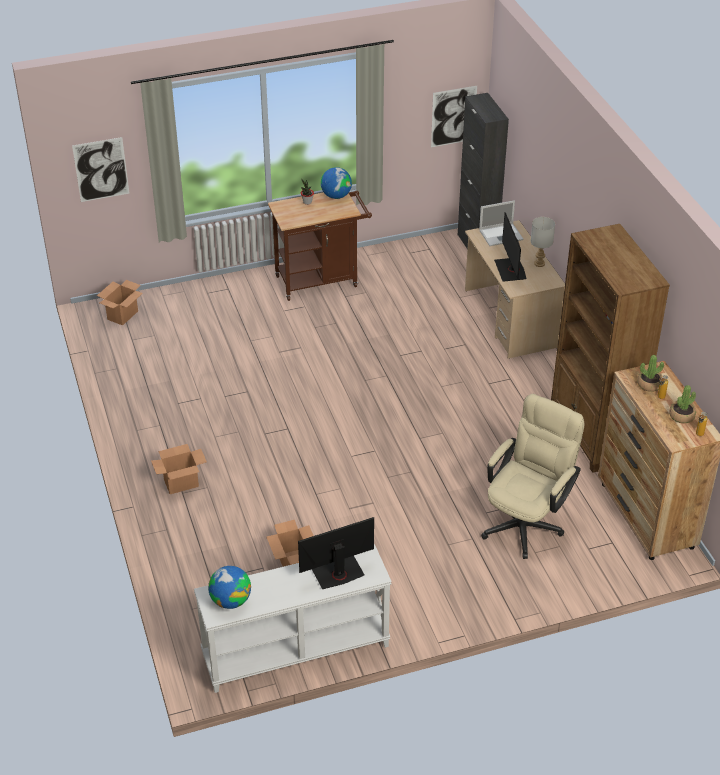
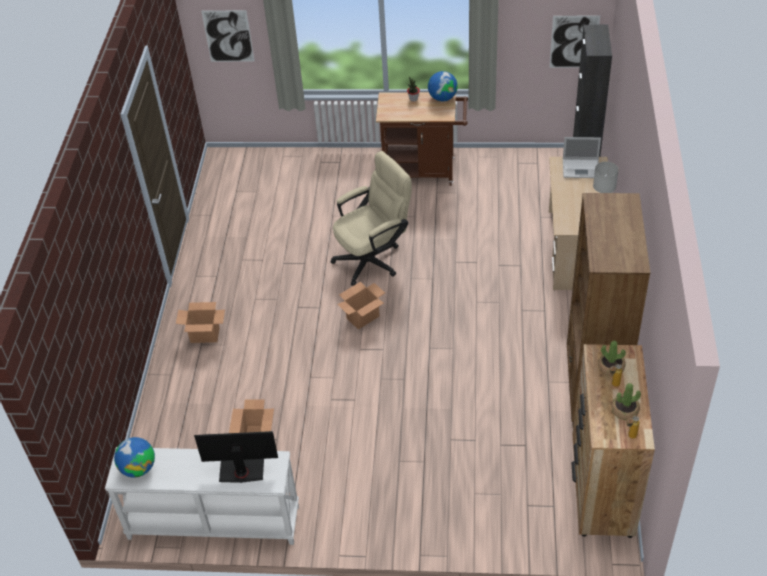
camera: 25 degrees right, 5 degrees up
(122, 315) = (241, 167): cardboard box -> cardboard box (363, 317)
(510, 270) = (570, 206): monitor -> none
(526, 521) = (483, 459): beige office chair -> beige office chair (374, 258)

